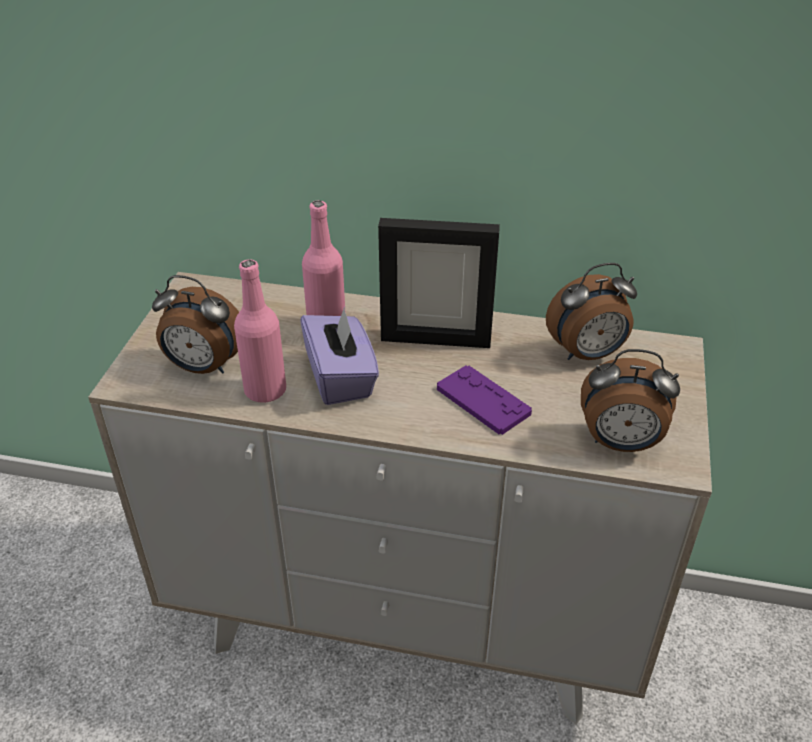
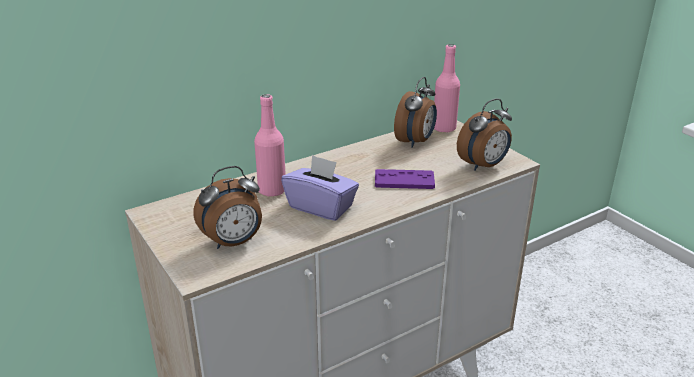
camera: 45 degrees left, 10 degrees down
(265, 390) = (290, 233): pink bottle -> pink bottle (444, 128)
(436, 338) = (338, 168): picture frame -> none

